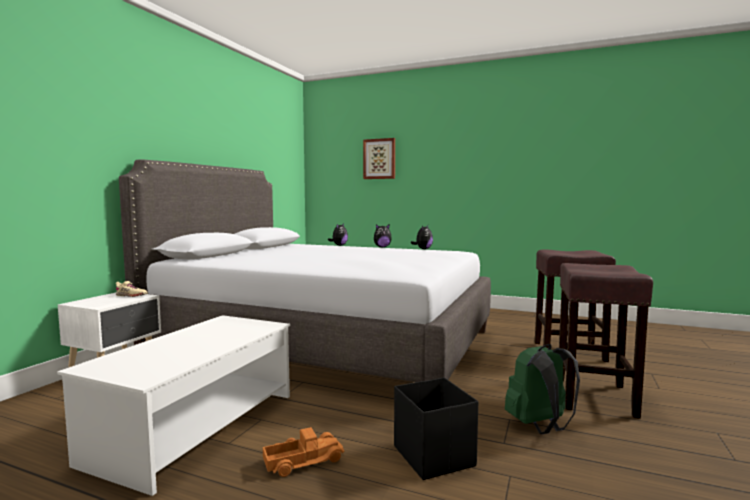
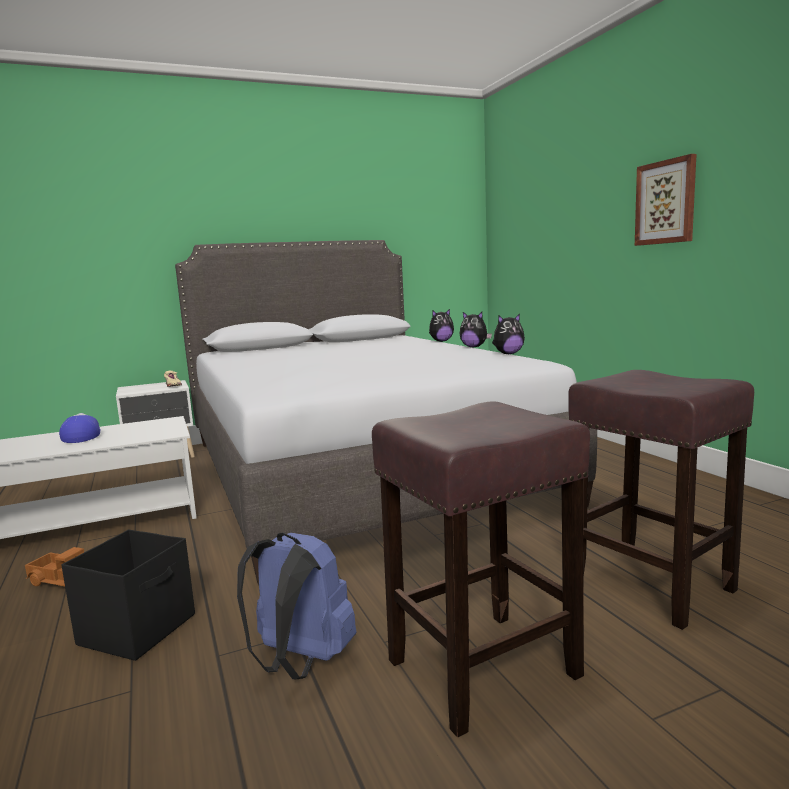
camera: 45 degrees right, 5 degrees up
(184, 342) = (82, 436): none -> cap
(379, 159) = (559, 202): picture -> picture (666, 202)
(540, 426) = (300, 661): green backpack -> blue backpack

